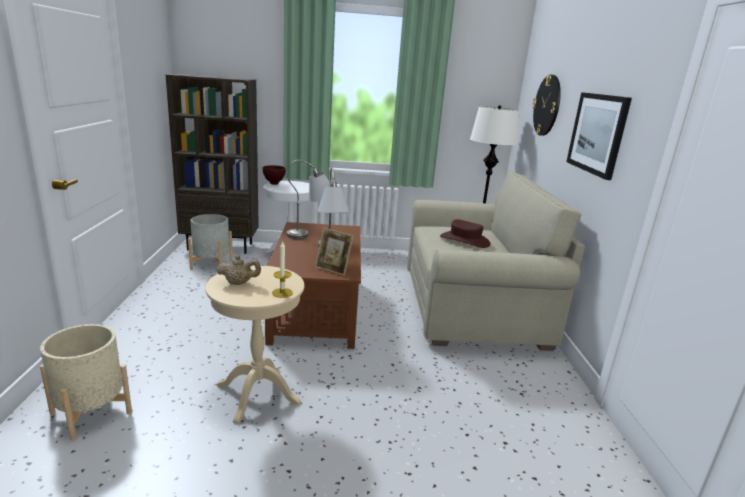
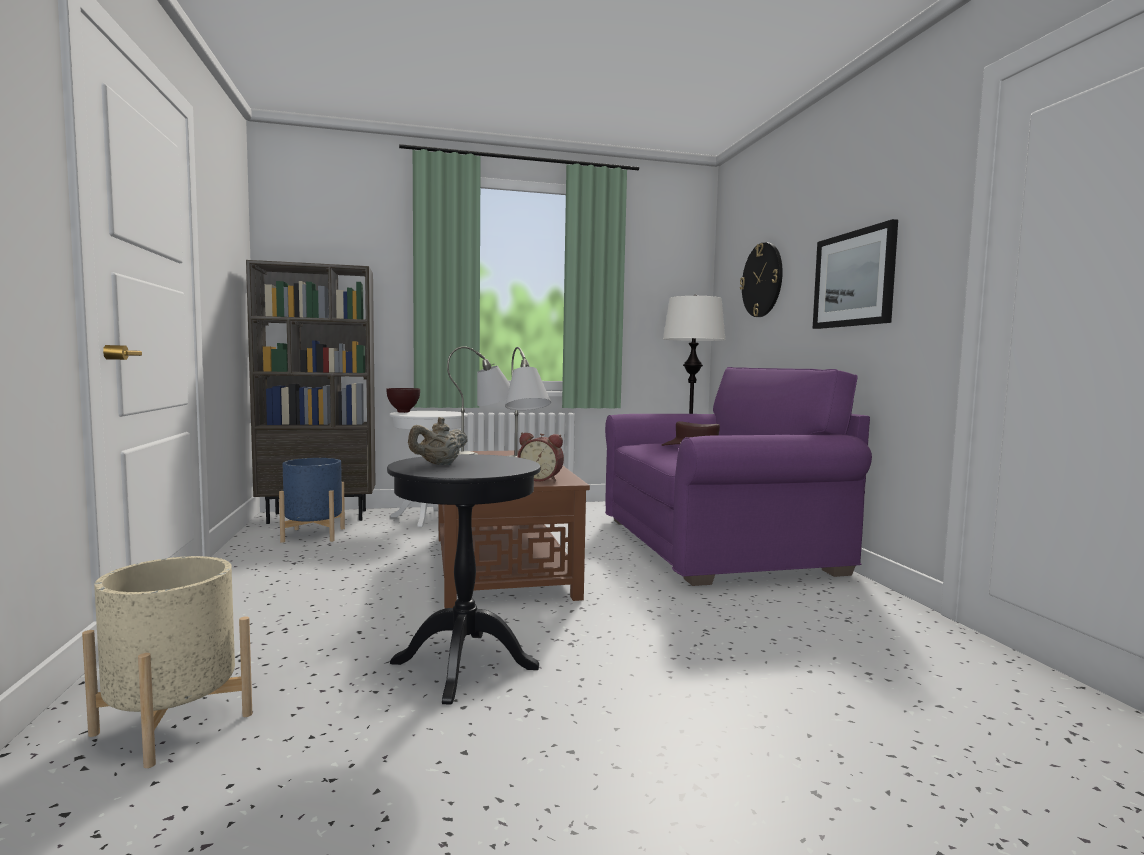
camera: 10 degrees left, 15 degrees down
(212, 264) = (313, 535): grey planter -> blue planter
(239, 283) = (439, 464): beige teapot -> beige teapot turned 150 degrees clockwise
(258, 394) = (464, 665): beige side table -> black side table
(282, 293) = (514, 467): candle -> none
(333, 269) = (541, 479): picture frame -> alarm clock
(471, 306) = (714, 545): beige sofa -> purple sofa

